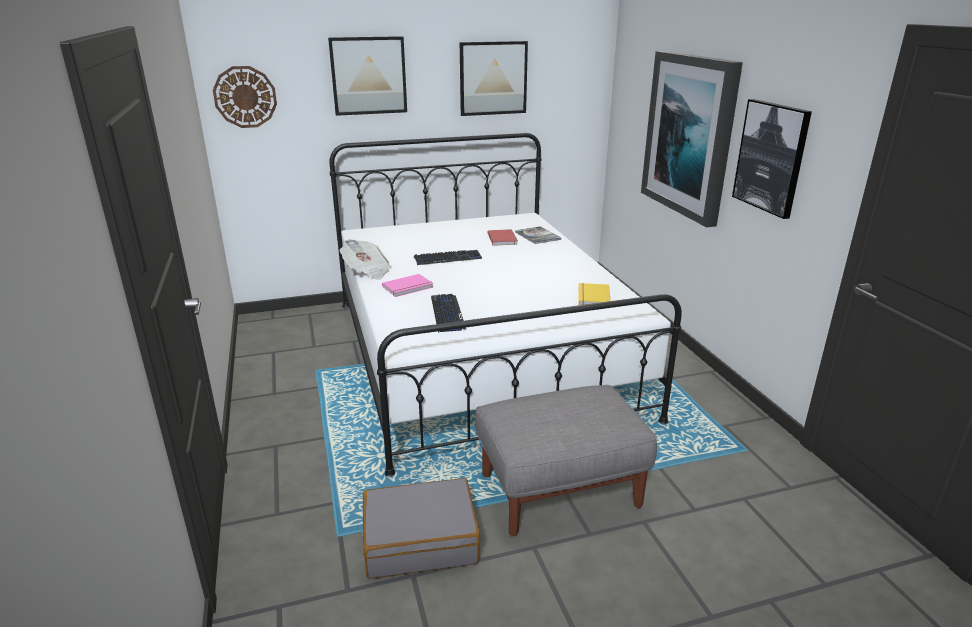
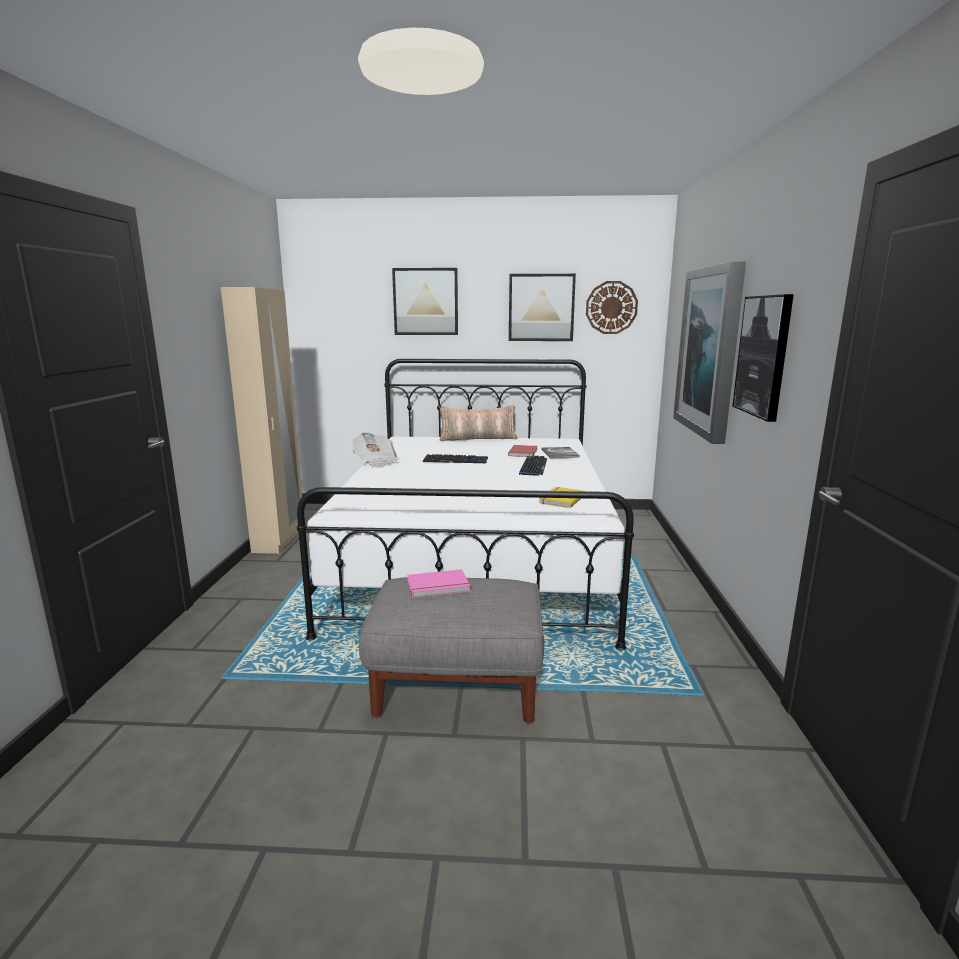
camera: 20 degrees right, 10 degrees down
(245, 97) = (322, 316): wall clock -> wall clock (611, 307)
(253, 367) = (279, 540): none -> beige wardrobe
(408, 287) = (396, 475): pink book -> pink book (439, 586)
(420, 540) = (287, 699): grey suitcase -> none
(439, 224) = (478, 439): none -> pillow
(447, 314) = (405, 495): keyboard -> keyboard (533, 467)

